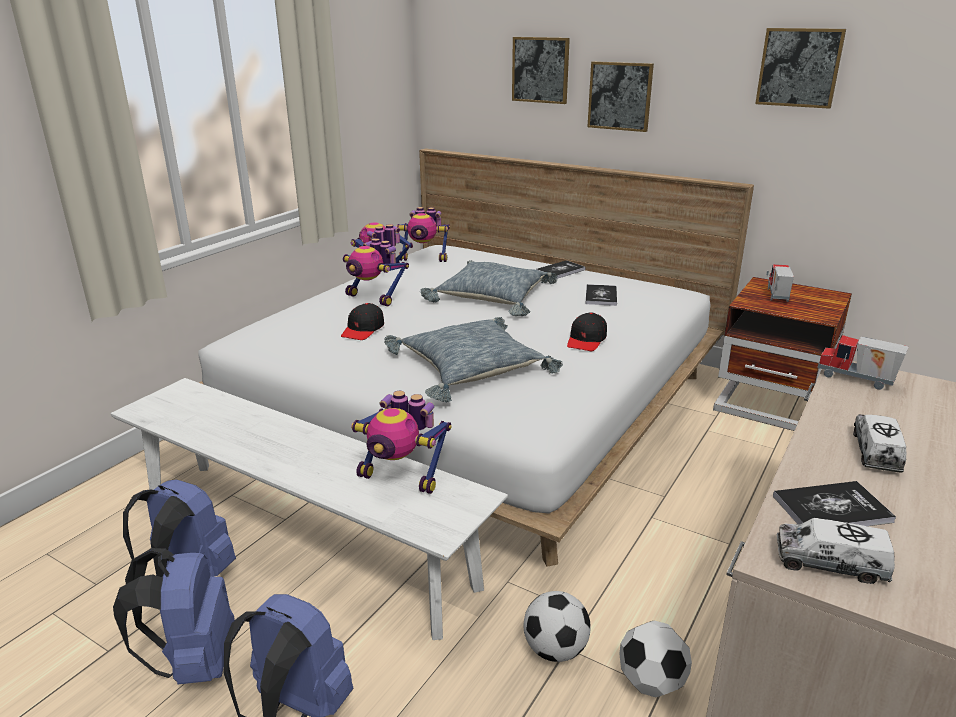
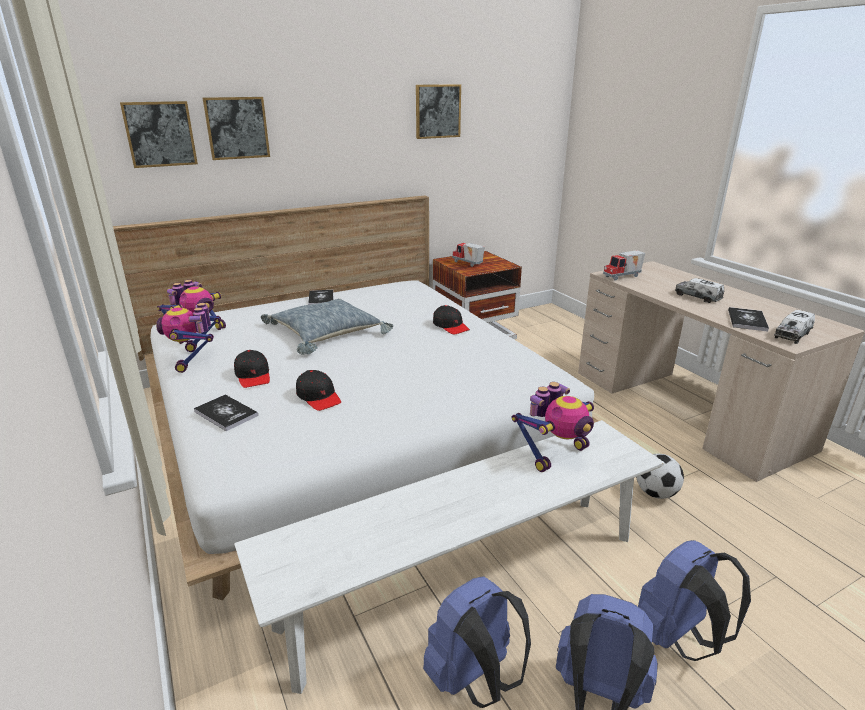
camera: 60 degrees left, 0 degrees up
(374, 298) = (253, 375): toy robot -> black cap
(469, 363) = (441, 371): pillow -> none
(601, 296) = (387, 301): book -> book (226, 413)
(620, 96) = (317, 144): picture -> picture (160, 134)
(651, 682) = (692, 470): football -> none

